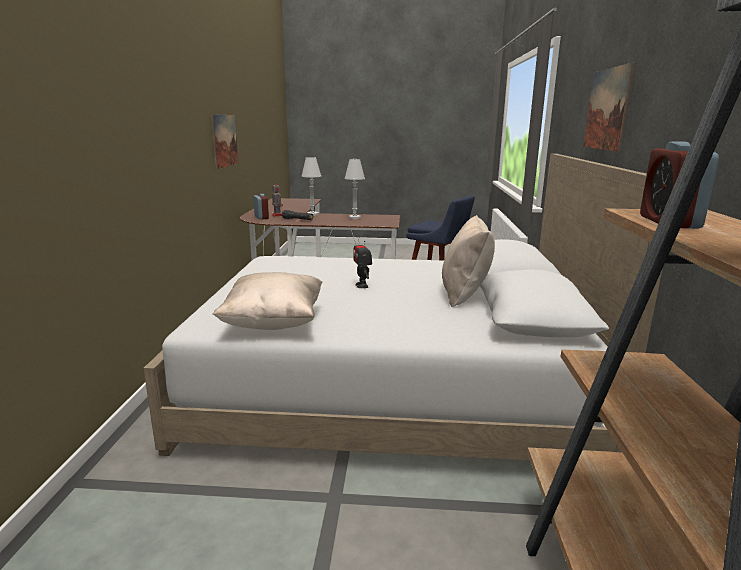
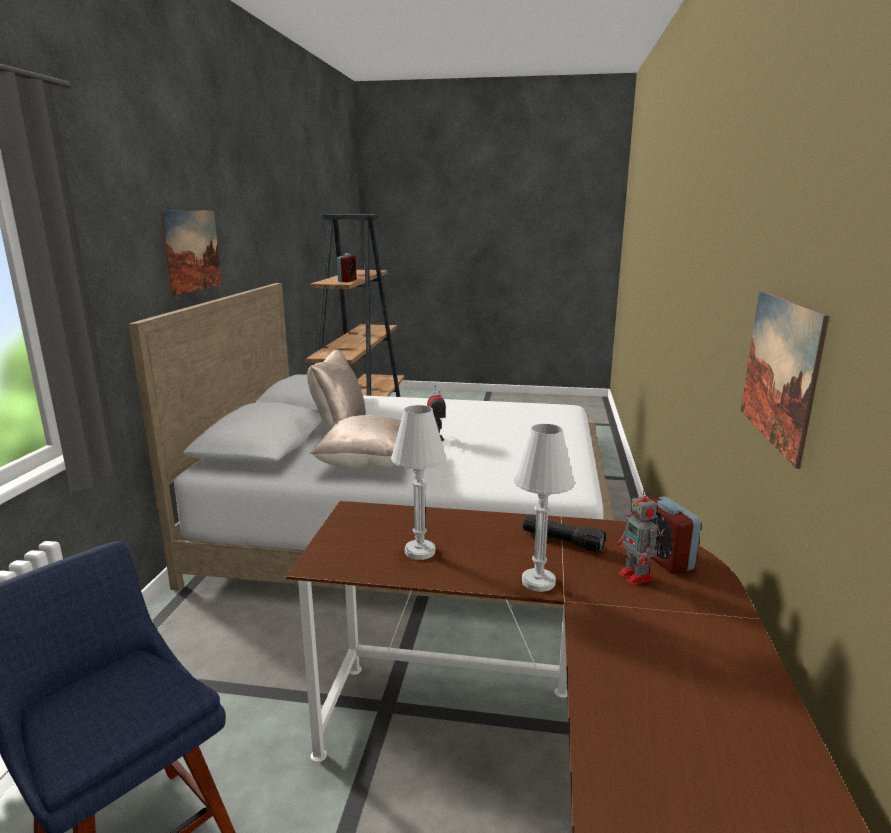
camera: 175 degrees left, 0 degrees up
(274, 323) = (510, 409): beige pillow -> beige pillow (367, 464)

